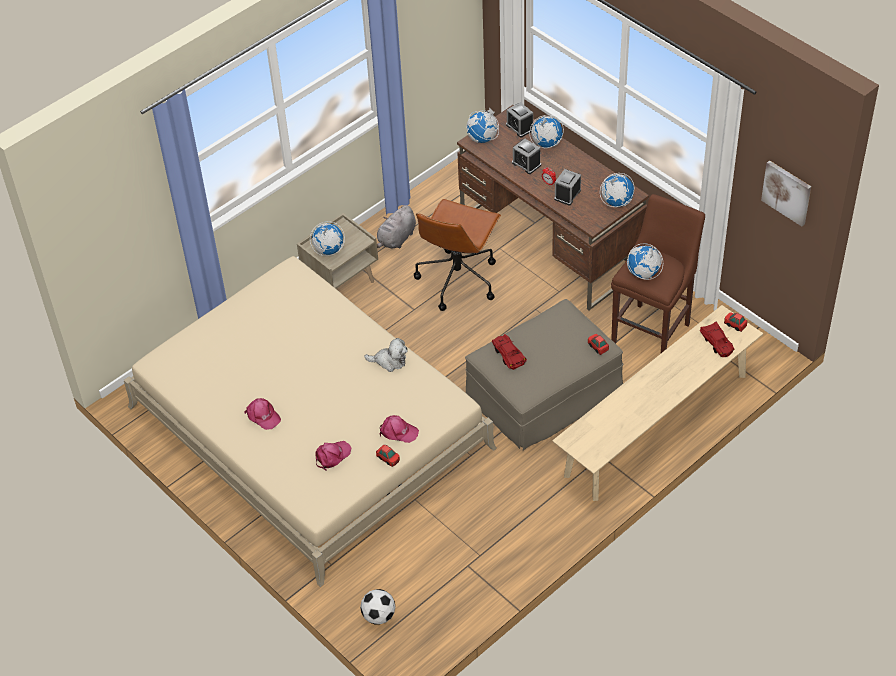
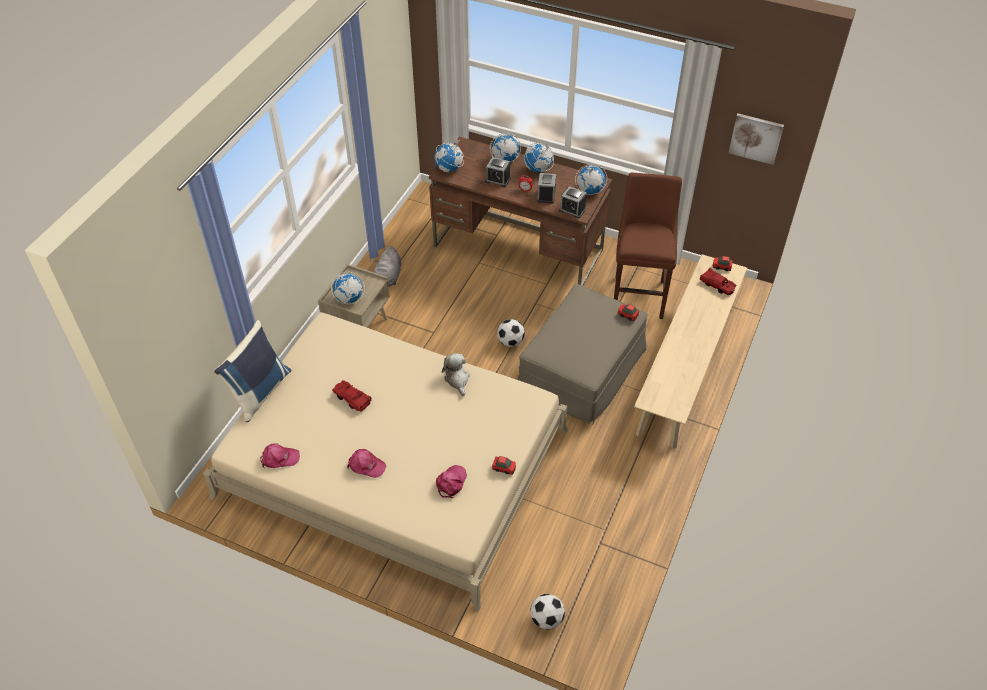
camera: 25 degrees left, 0 degrees up
(200, 317) = (259, 391): none -> blue pillow
(389, 361) = (457, 379): plush toy -> plush toy turned 90 degrees counterclockwise
(398, 432) = (499, 440): pink cap -> pink cap (279, 458)
(458, 279) = (457, 296): brown office chair -> none
(487, 342) = (510, 341): none -> football
(508, 354) = (557, 343): red toy car -> red toy car (352, 398)
(519, 127) = (475, 152): alarm clock -> alarm clock (572, 210)
(643, 274) = (643, 242): globe -> globe (538, 169)

